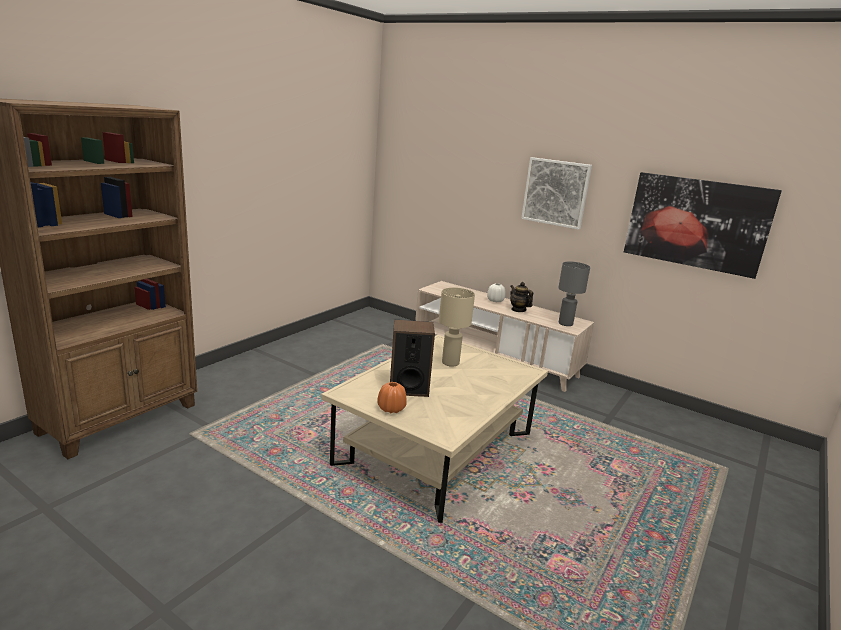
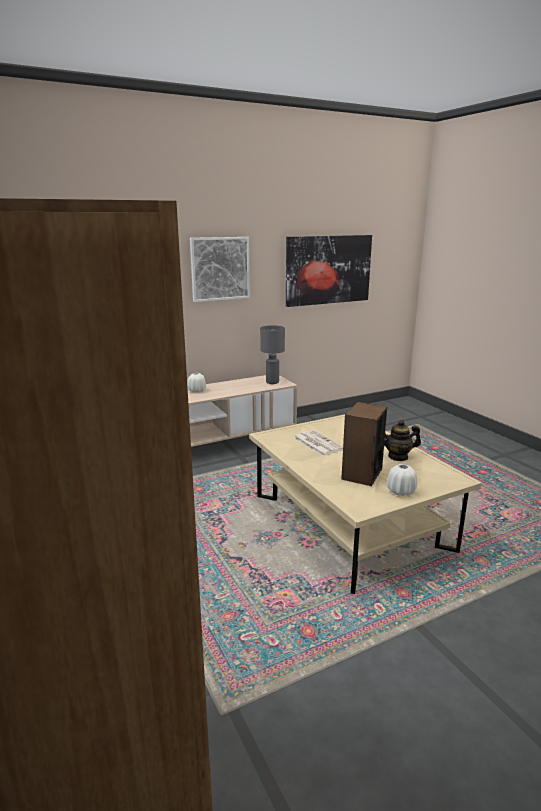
camera: 60 degrees left, 0 degrees up
(391, 409) = (401, 491): orange vase -> white vase
(450, 362) = (316, 443): beige table lamp -> newspaper
(518, 310) = (227, 388): teapot -> teapot (398, 456)

